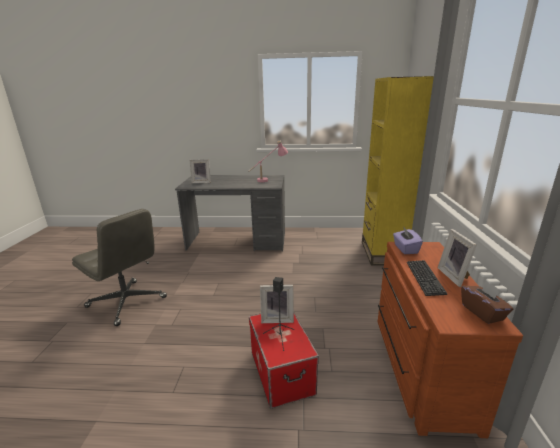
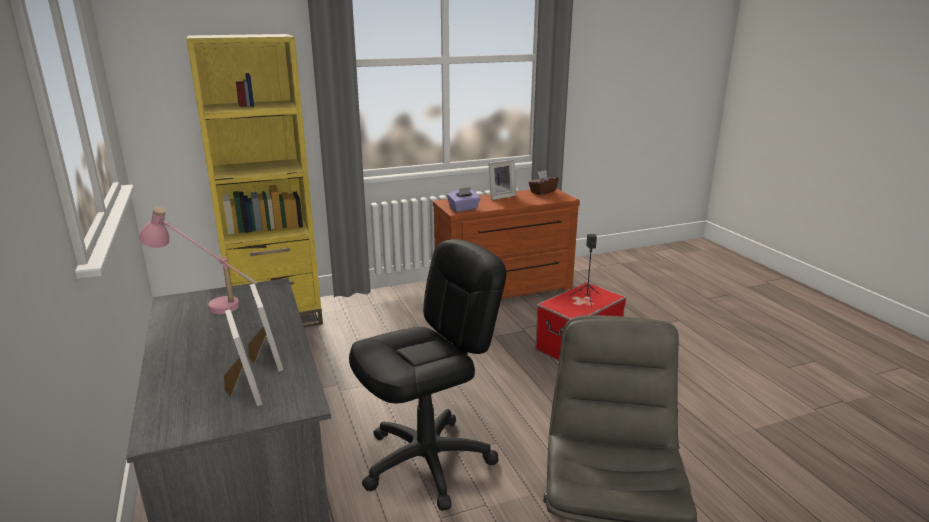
camera: 115 degrees left, 0 degrees up
(221, 275) = (428, 462): none -> black office chair
(277, 318) = (563, 306): picture frame -> picture frame (264, 359)
(424, 278) = (514, 203): keyboard -> none

